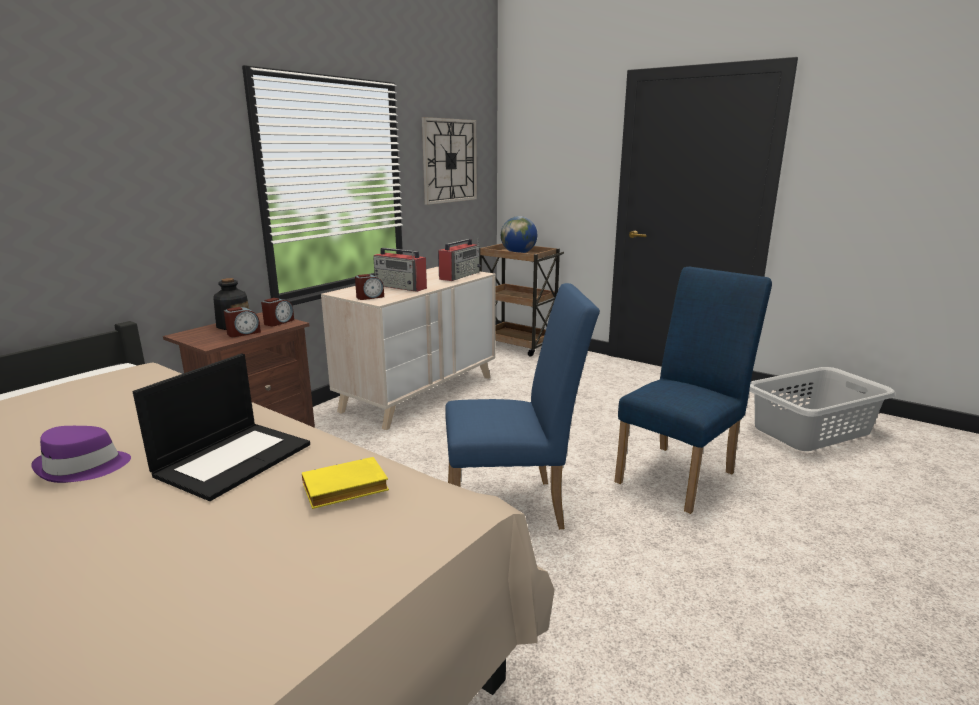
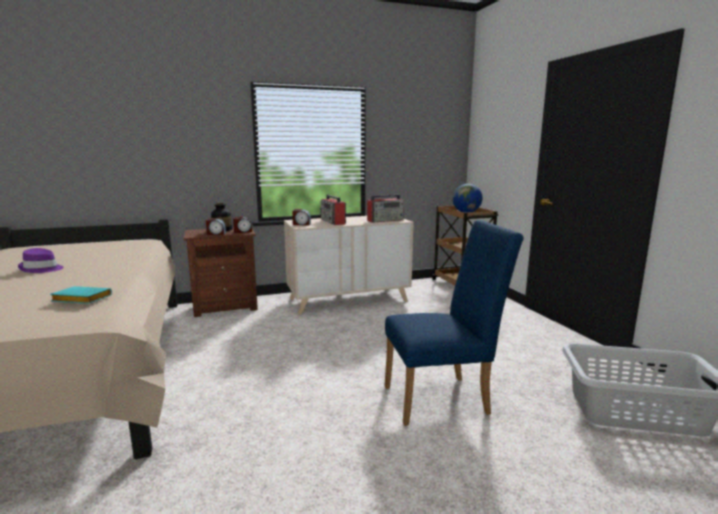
camera: 35 degrees right, 5 degrees down
(234, 459) = (82, 278): laptop -> none
(343, 491) = (80, 300): yellow book -> turquoise book
(449, 161) = (416, 140): wall clock -> none
(514, 506) = (298, 376): blue chair -> none

